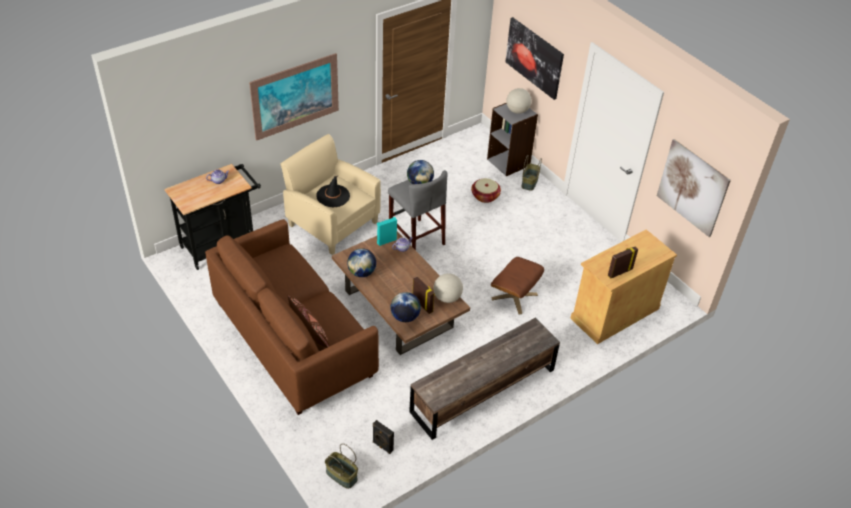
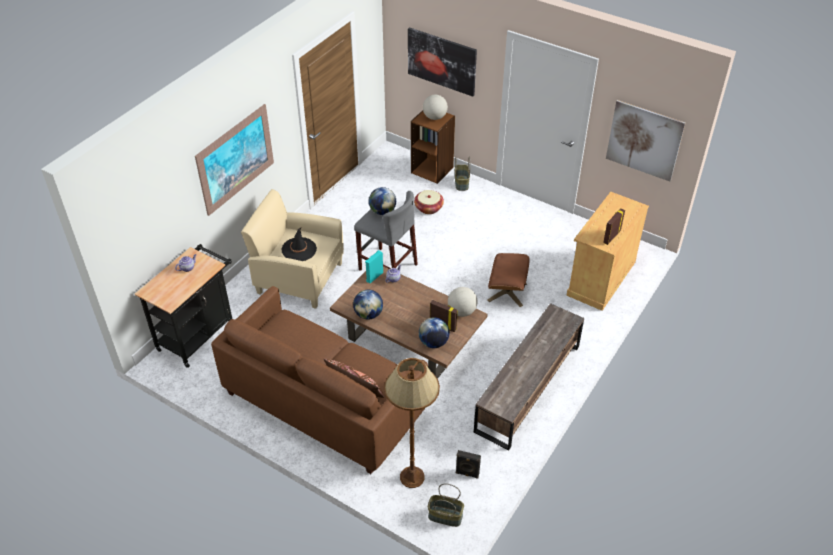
camera: 20 degrees left, 0 degrees up
(332, 430) = (412, 477): none -> brown floor lamp
(509, 162) = (432, 170): grey bookcase -> brown bookcase

